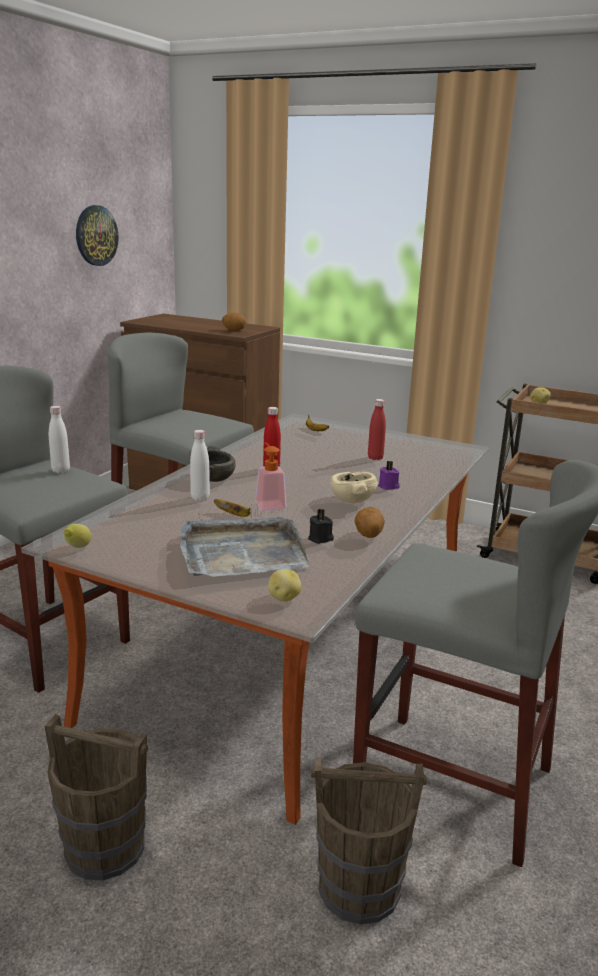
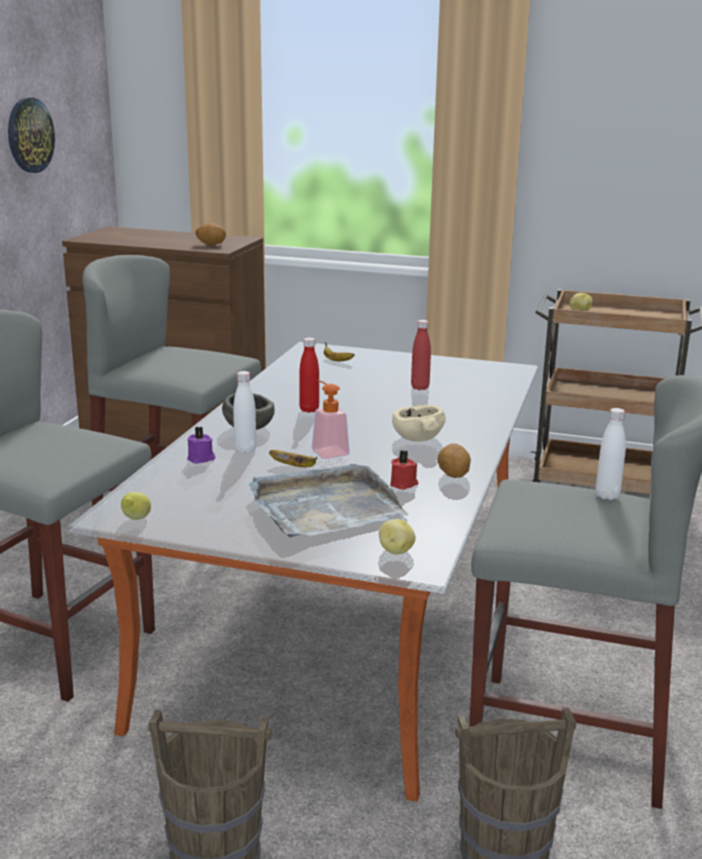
camera: 10 degrees left, 0 degrees up
(61, 471) = (64, 432): white bottle -> white bottle (607, 495)
(321, 539) = (404, 484): black candle -> red candle
(389, 486) = (450, 419): purple candle -> purple candle (201, 459)

